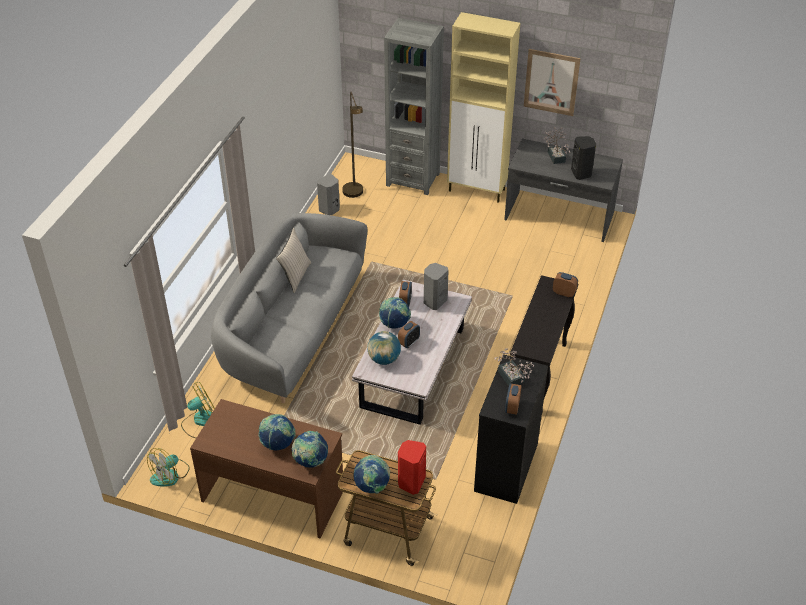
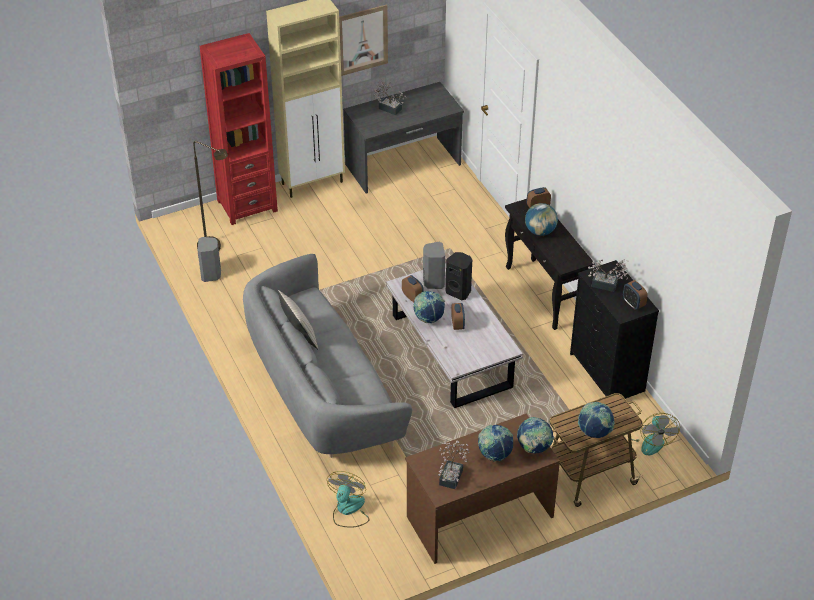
camera: 45 degrees left, 0 degrees up
(170, 475) = (382, 565): fan -> fan (651, 440)
(231, 435) = (452, 475): none -> potted plant
(384, 359) = (457, 349): globe -> globe (540, 231)
(411, 482) = (614, 410): red speaker -> none
(413, 179) = (247, 206): grey bookcase -> red bookcase
(581, 173) = (426, 110): black speaker -> black speaker (459, 292)

